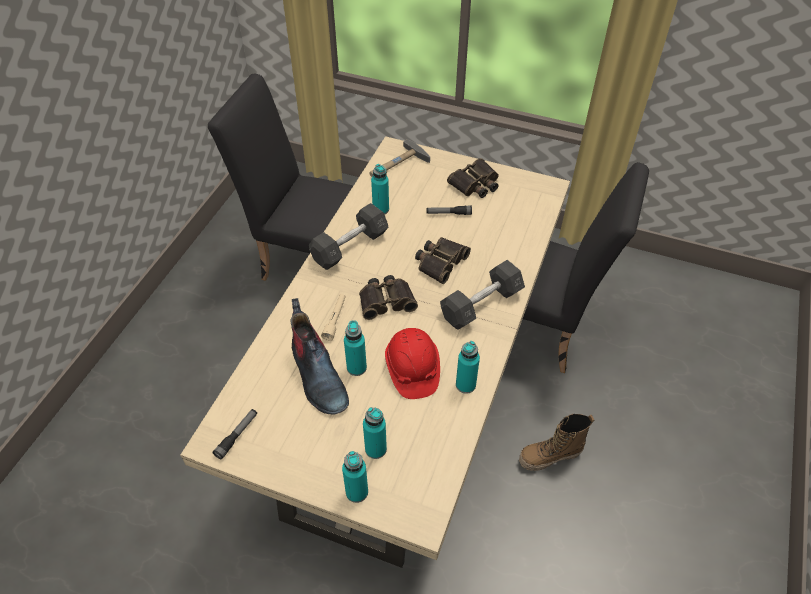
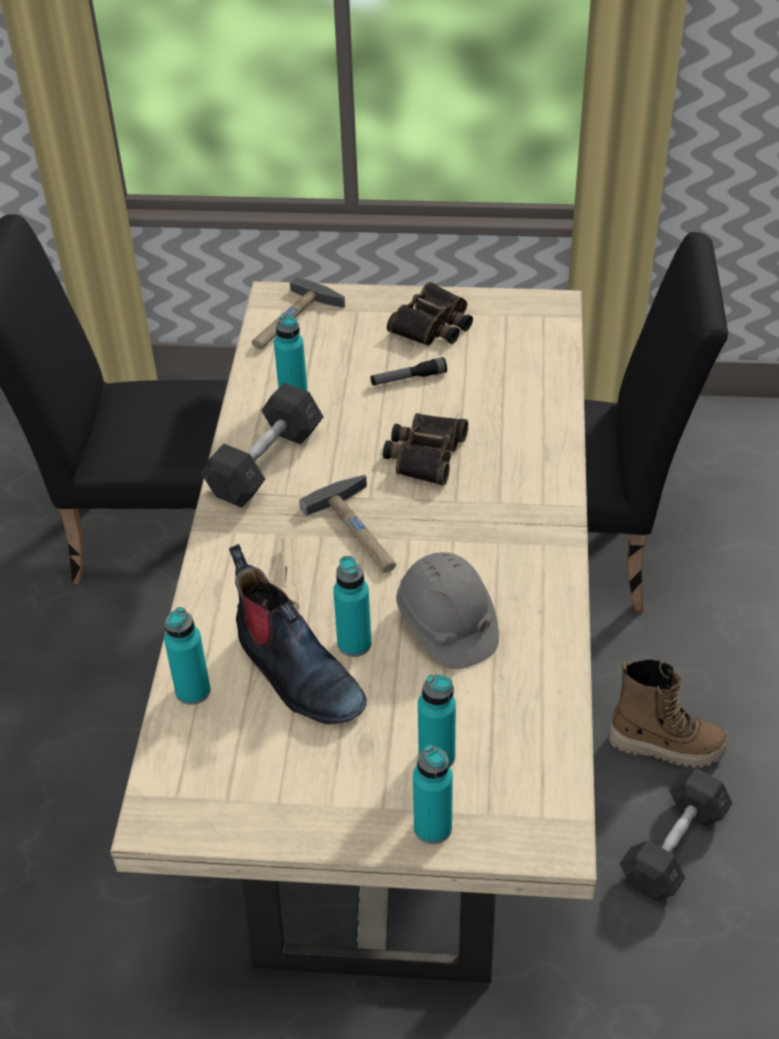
camera: 15 degrees left, 5 degrees down
(237, 436) = (197, 796): flashlight -> none
(386, 300) = (361, 531): binoculars -> hammer
(412, 370) = (446, 625): red hard hat -> grey hard hat
(465, 385) = (540, 626): turquoise bottle -> turquoise bottle (193, 691)
(481, 304) = (516, 503): grey dumbbell -> grey dumbbell (673, 847)
(550, 456) = (666, 745): boot -> boot turned 135 degrees counterclockwise

